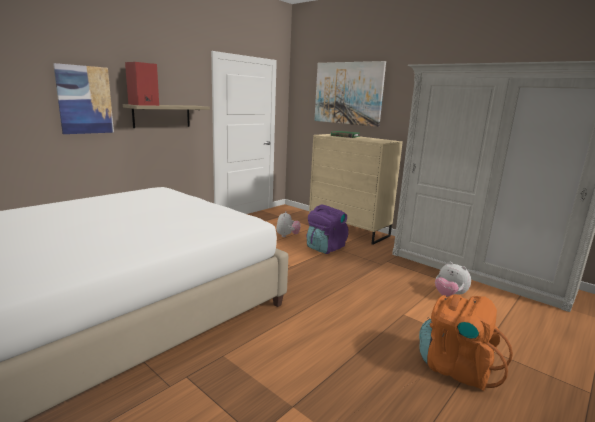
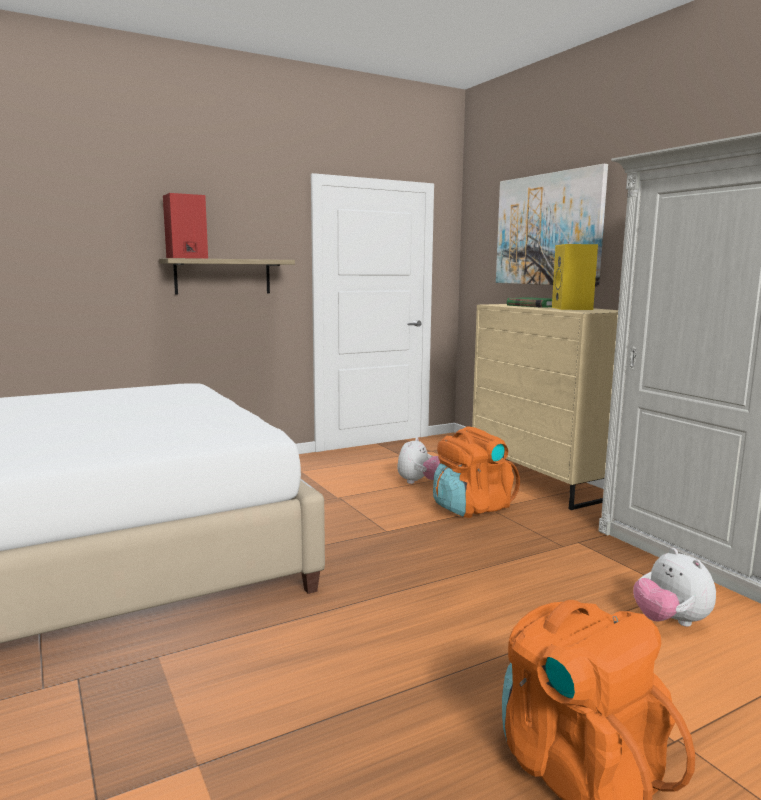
camera: 20 degrees right, 5 degrees down
(85, 100) = (102, 252): picture -> none
(325, 248) = (471, 508): purple backpack -> orange backpack
(369, 139) = (573, 308): none -> yellow speaker

